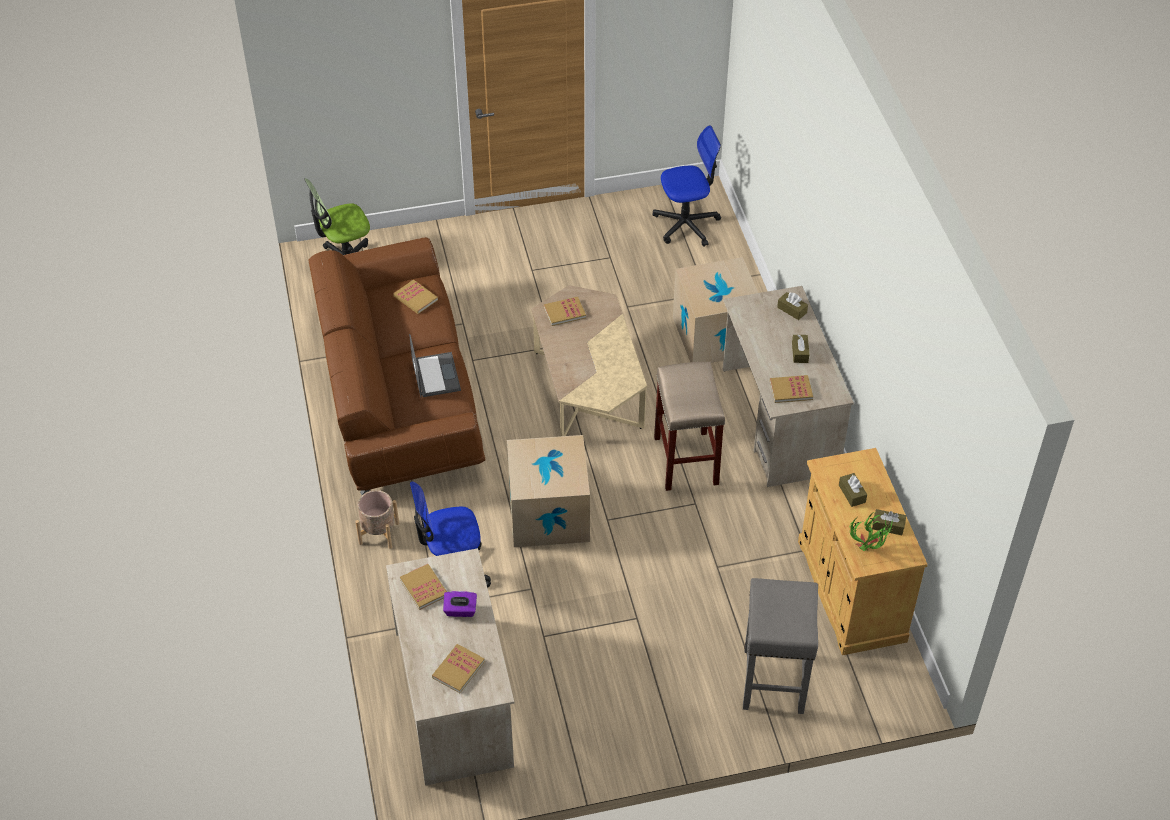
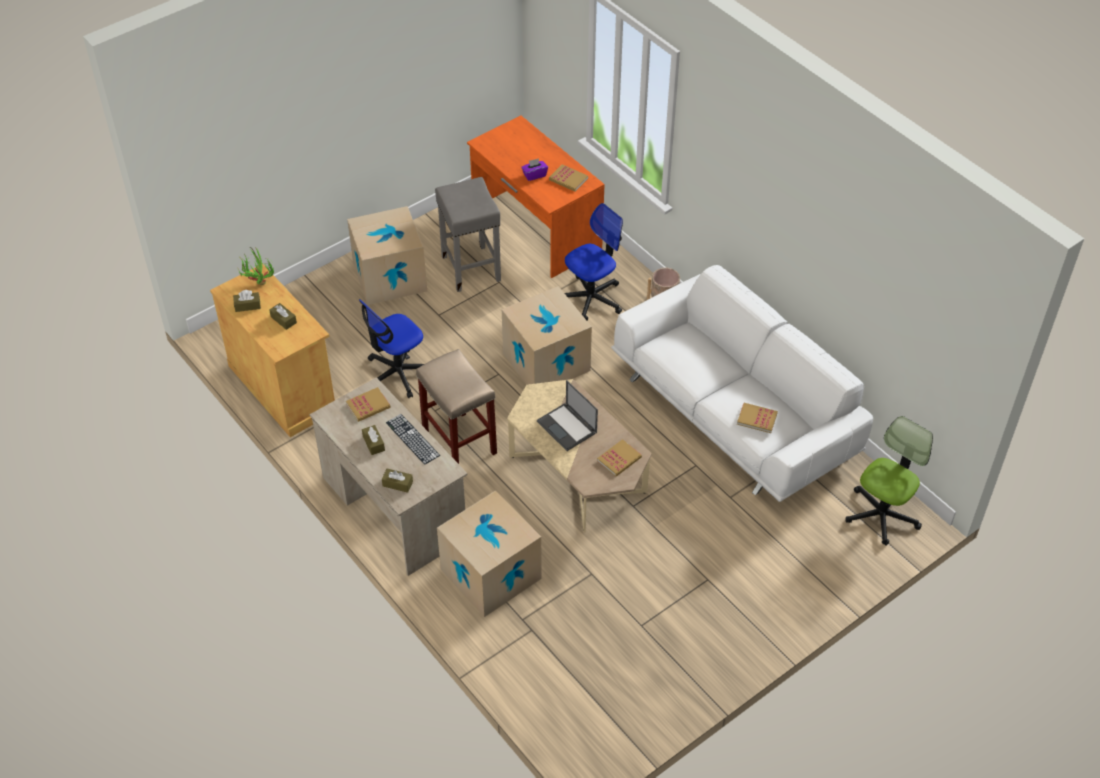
camera: 155 degrees right, 0 degrees up
(398, 392) = (735, 413): brown sofa -> white sofa
(435, 375) = (686, 359): laptop -> laptop (567, 427)
(455, 698) = (535, 228): beige desk -> orange desk
(458, 669) = (513, 145): book -> none
(671, 695) = (390, 277): none -> cardboard box
(686, 224) = (586, 701): office chair -> office chair (397, 373)
(760, 344) = (412, 439): none -> keyboard
(774, 682) = (320, 308): grey stool -> grey stool (470, 268)

